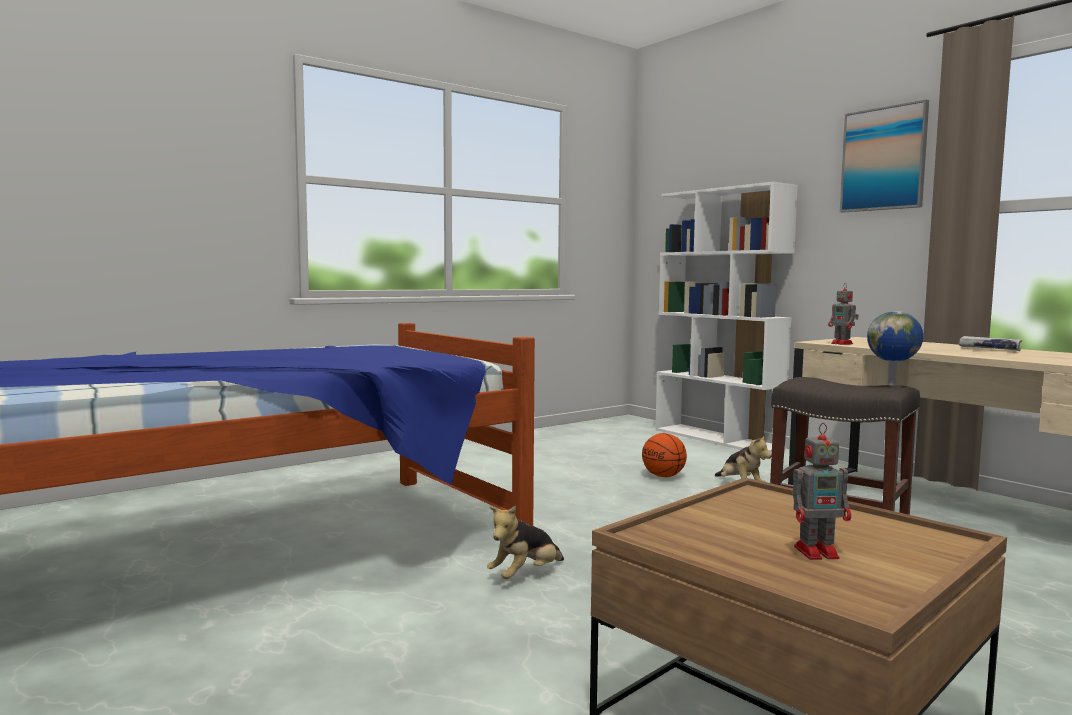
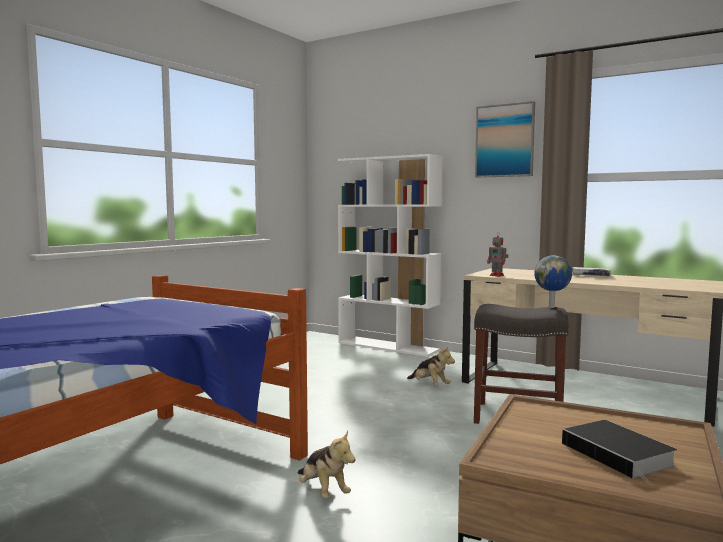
camera: 20 degrees left, 0 degrees up
(525, 575) = (323, 491): plush toy -> plush toy turned 60 degrees counterclockwise
(664, 476) = (371, 383): basketball -> none
(818, 552) = (620, 455): toy robot -> book

